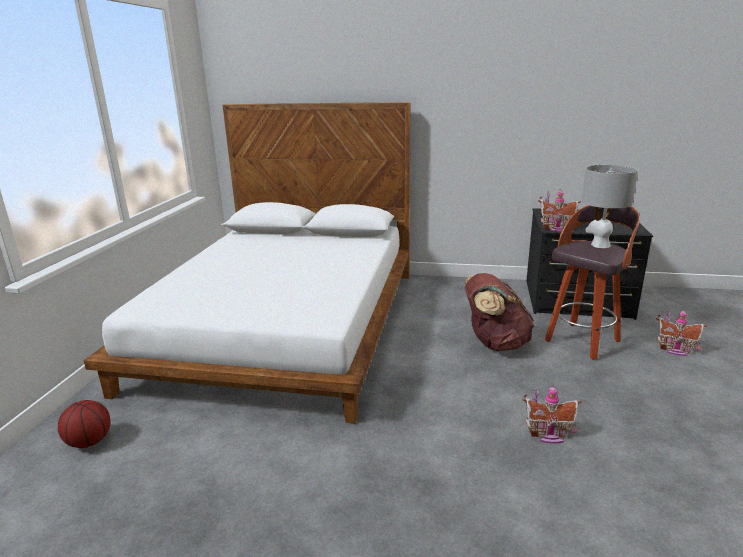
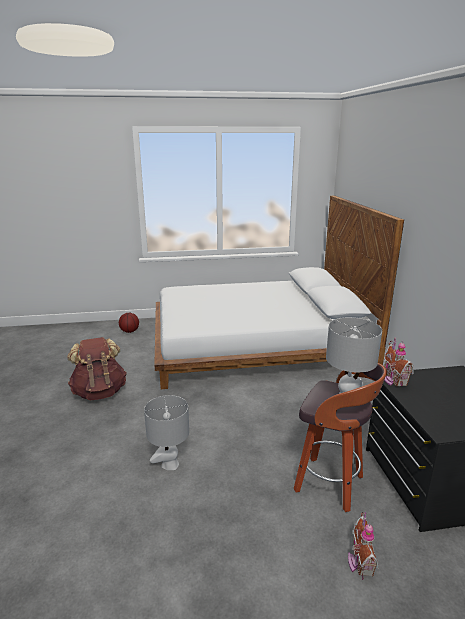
camera: 70 degrees right, 0 degrees up
(495, 343) = (287, 430): brown backpack -> brown backpack (99, 392)
(548, 435) = (170, 464): toy house -> grey table lamp

